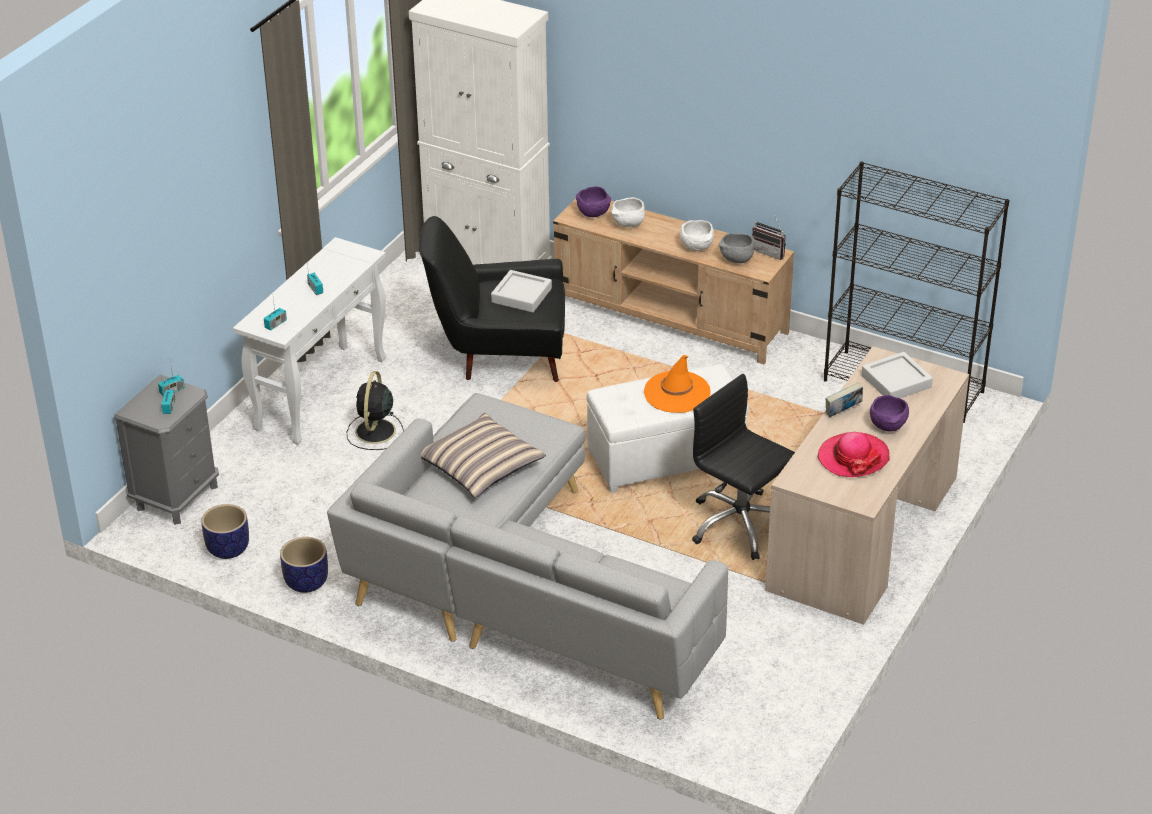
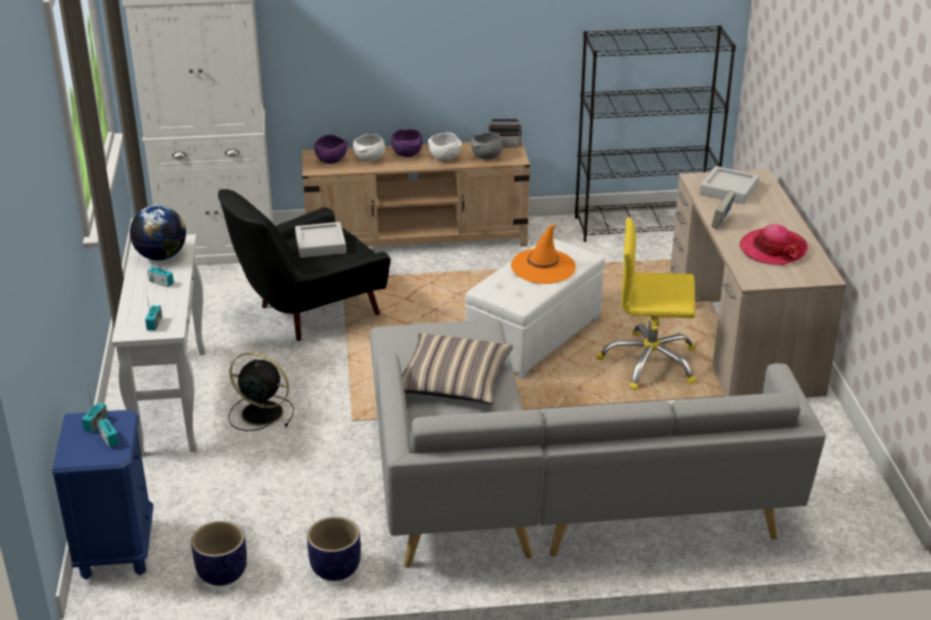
camera: 35 degrees left, 5 degrees down
(176, 497) = (116, 548): grey nightstand -> blue nightstand
(339, 264) = (161, 256): none -> globe
(375, 432) = (260, 413): black fan -> black fan turned 135 degrees clockwise
(740, 525) = (649, 363): black office chair -> yellow office chair
(888, 427) = (766, 220): purple bowl -> purple bowl (408, 155)

